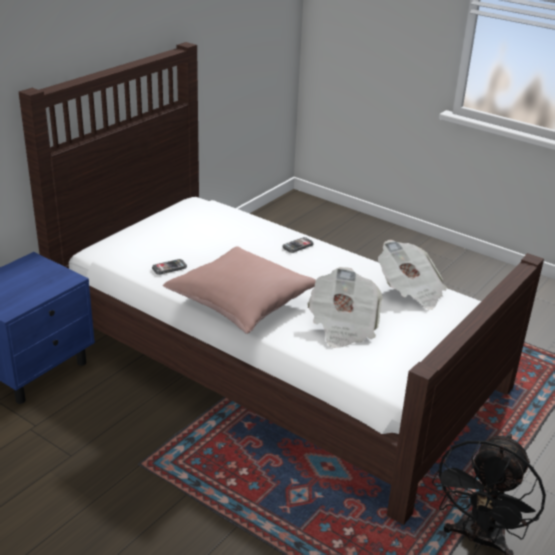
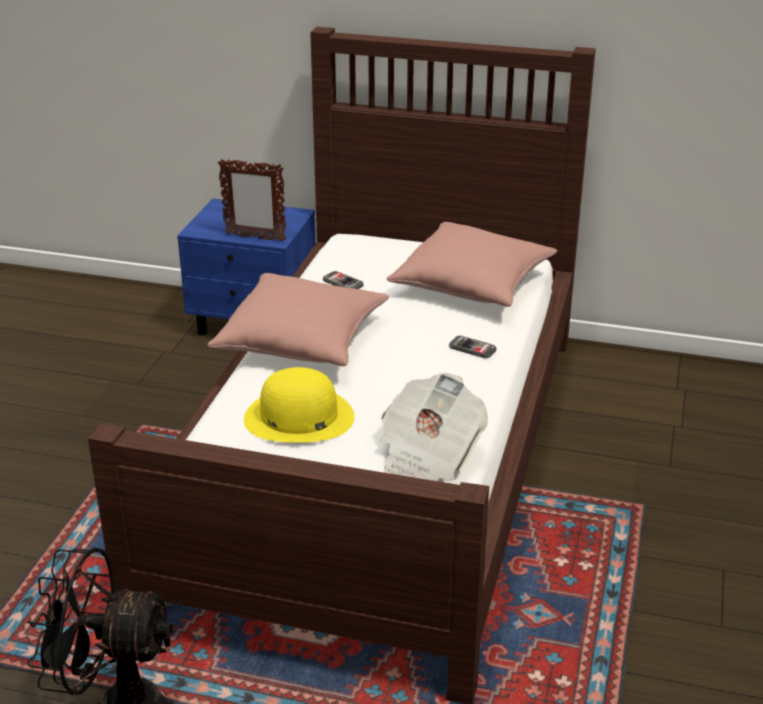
camera: 70 degrees right, 0 degrees up
(54, 287) = (255, 237): none -> picture frame
(215, 224) = (472, 284): none -> pink pillow
(343, 325) = (298, 417): newspaper -> yellow hat

